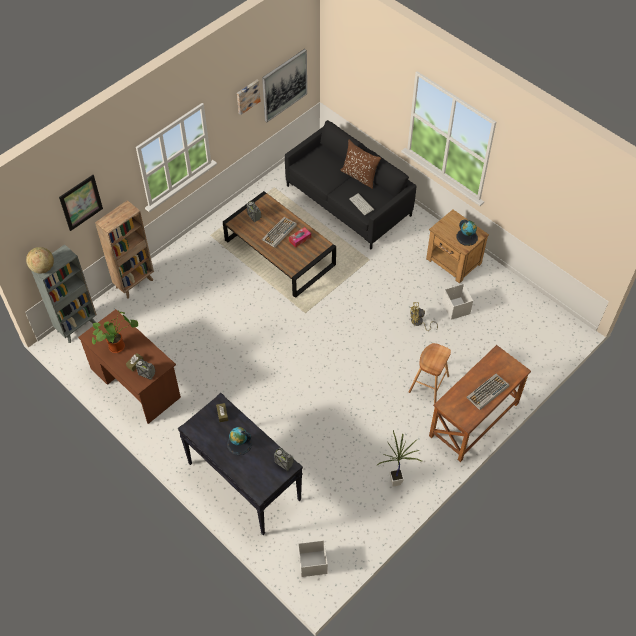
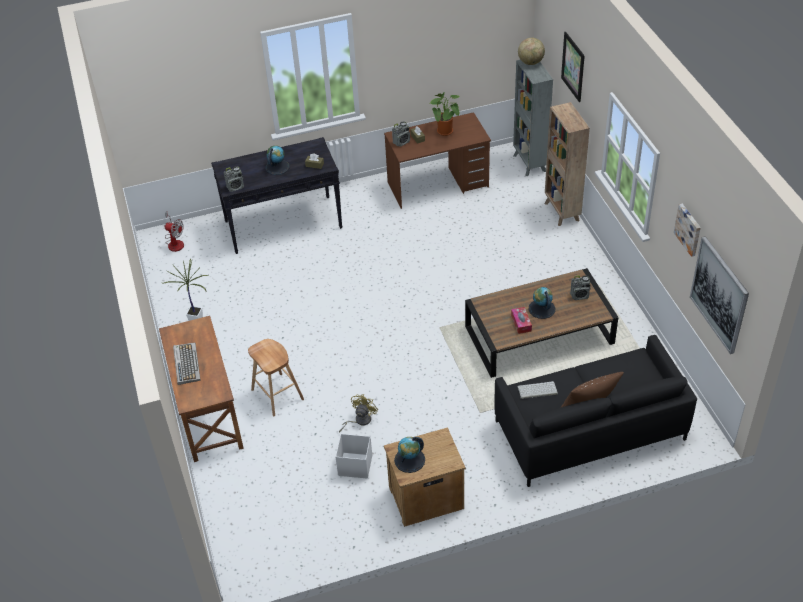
camera: 120 degrees right, 10 degrees down
(279, 233) = (541, 309): keyboard -> globe
(312, 563) = (175, 242): white storage box -> fan

